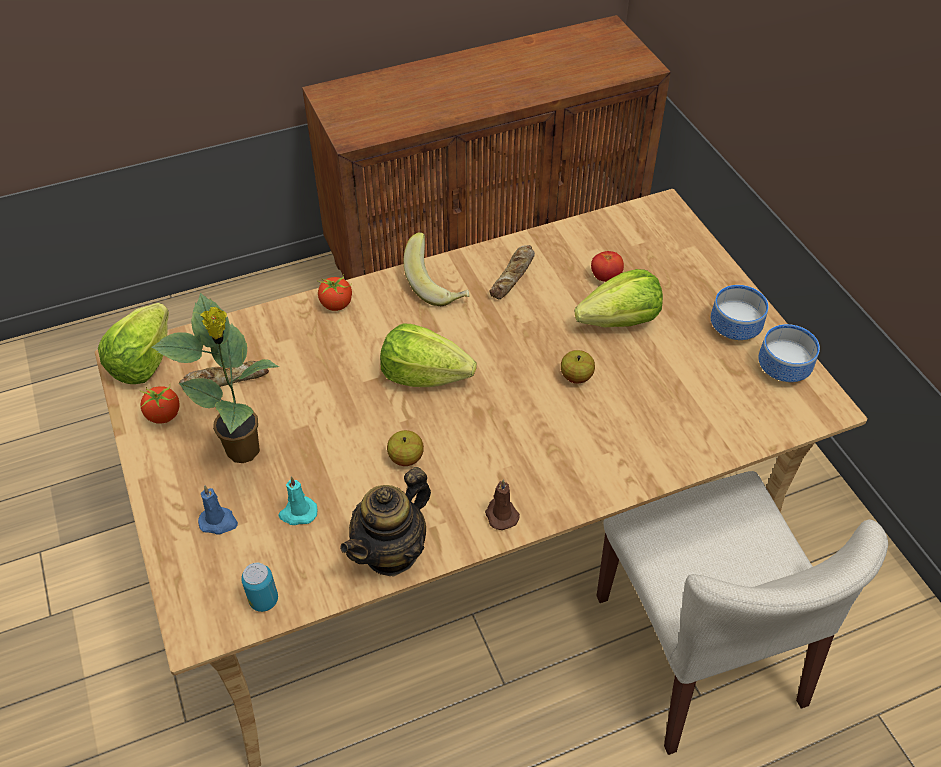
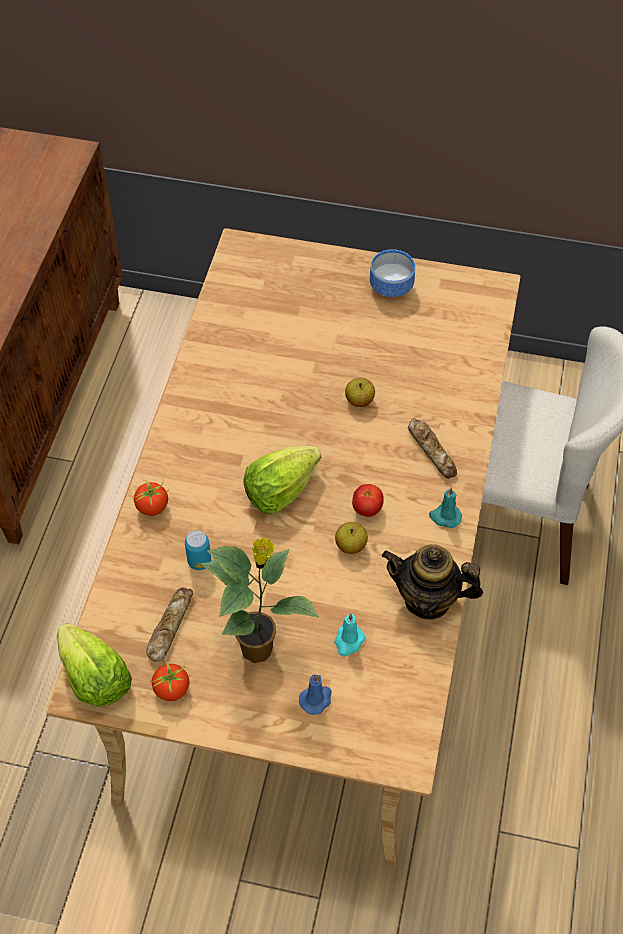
camera: 55 degrees left, 5 degrees up
(264, 600) = (411, 702): can -> can (199, 561)
(391, 551) = (428, 599): teapot -> teapot turned 120 degrees clockwise
(437, 285) = (193, 429): banana -> none
(501, 514) = (445, 517): brown candle -> turquoise candle
(513, 276) = (227, 377): bread -> bread (432, 451)
(605, 277) = (279, 324): tomato -> tomato (367, 509)
(620, 321) = (329, 343): lettuce -> none
(785, 369) = (448, 285): bowl -> none

